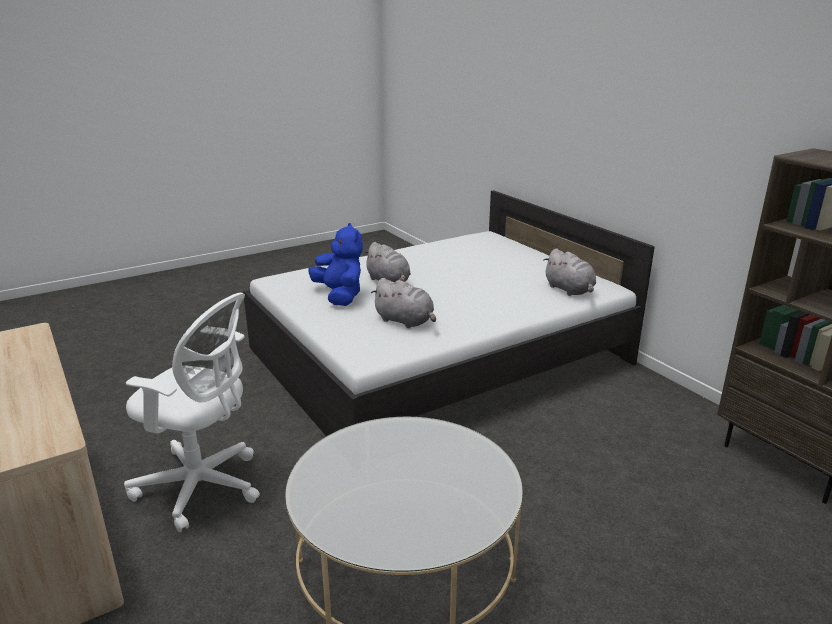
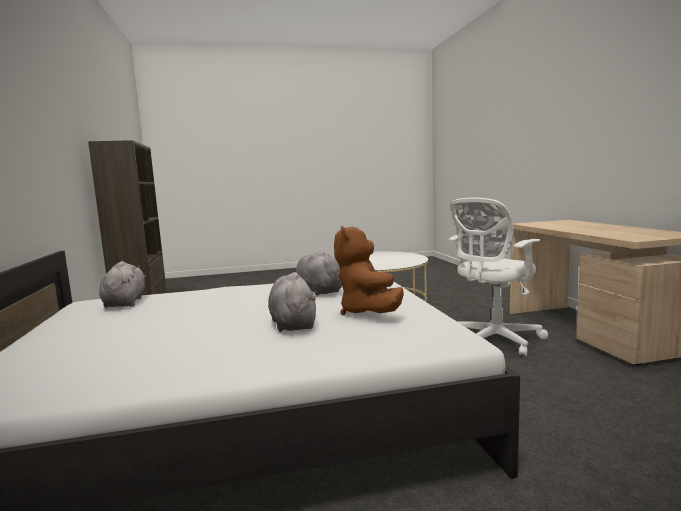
camera: 160 degrees left, 15 degrees down
(203, 487) = (493, 341): white office chair -> white office chair turned 75 degrees counterclockwise
(340, 296) = (367, 312): blue plush toy -> brown plush toy

